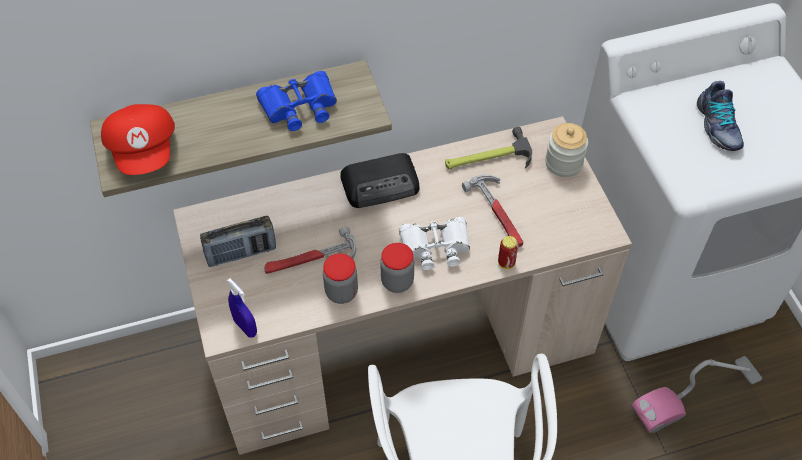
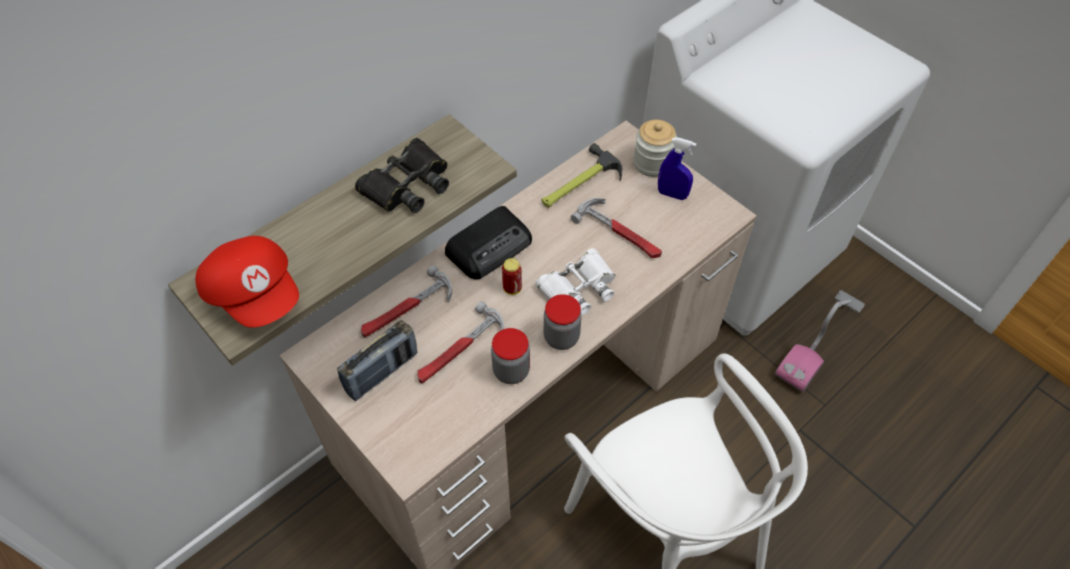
camera: 25 degrees left, 0 degrees up
(245, 327) = (430, 449): blue spray bottle -> blue spray bottle (672, 194)
(287, 211) = (407, 309): none -> hammer
(299, 106) = (407, 184): blue binoculars -> black binoculars
(506, 263) = (655, 277): can -> can (512, 288)
(717, 126) = (792, 76): shoe -> none

